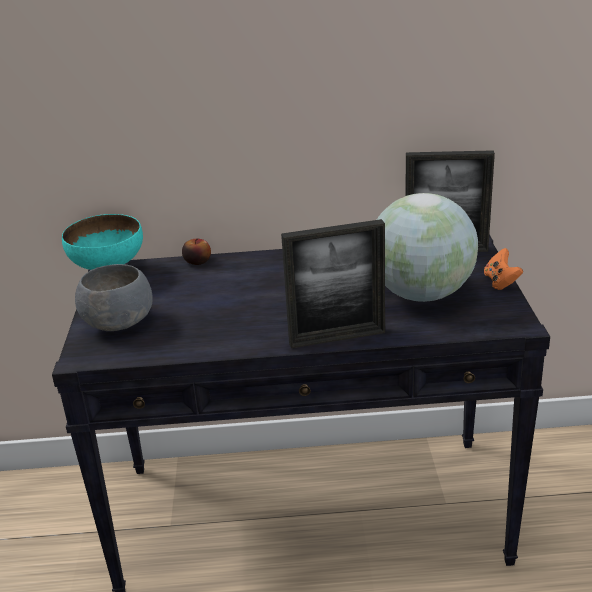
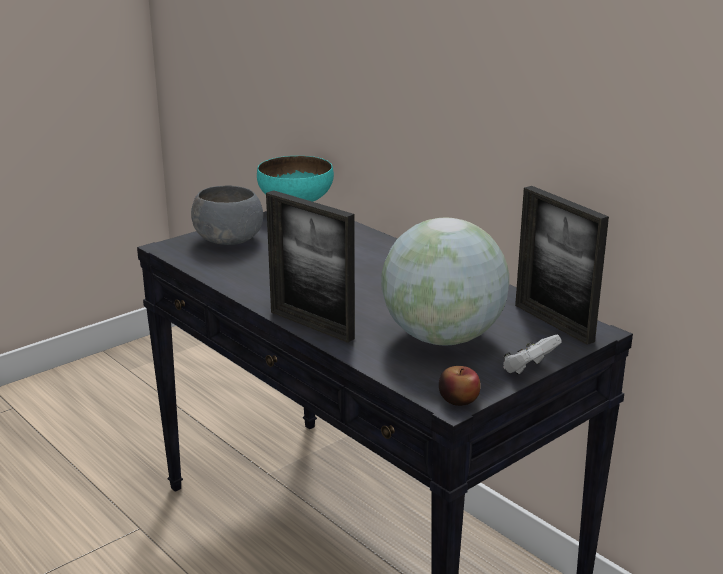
camera: 50 degrees right, 5 degrees down
(197, 261) = (360, 231): apple -> apple (458, 399)
(500, 282) = (529, 369): orange game controller -> white game controller

